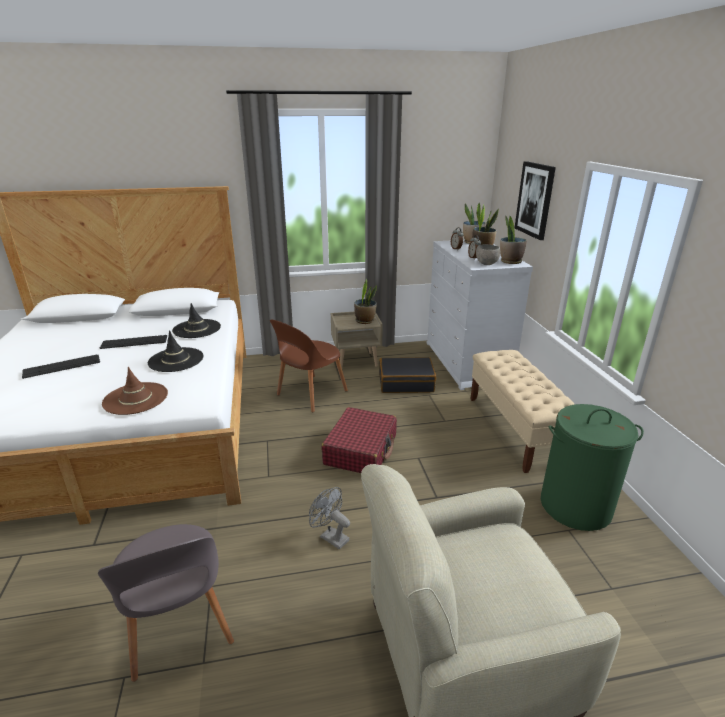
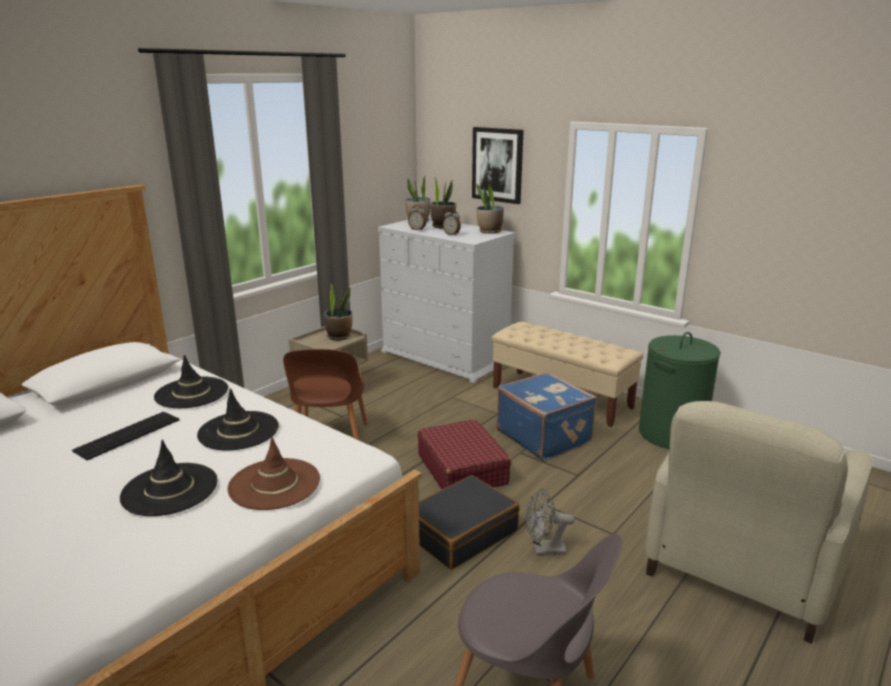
camera: 40 degrees left, 5 degrees down
(62, 366) = (75, 498): keyboard -> none
(97, 379) = (169, 489): none -> black hat
(406, 383) = (415, 394): black suitcase -> black suitcase (461, 533)
(455, 454) = (544, 436): none -> blue suitcase
(487, 264) = (475, 237): grey bowl -> none

